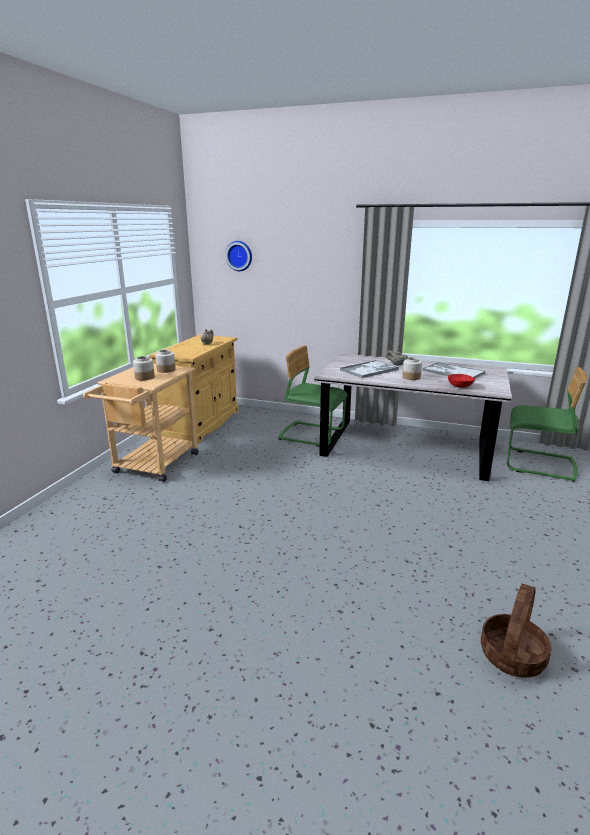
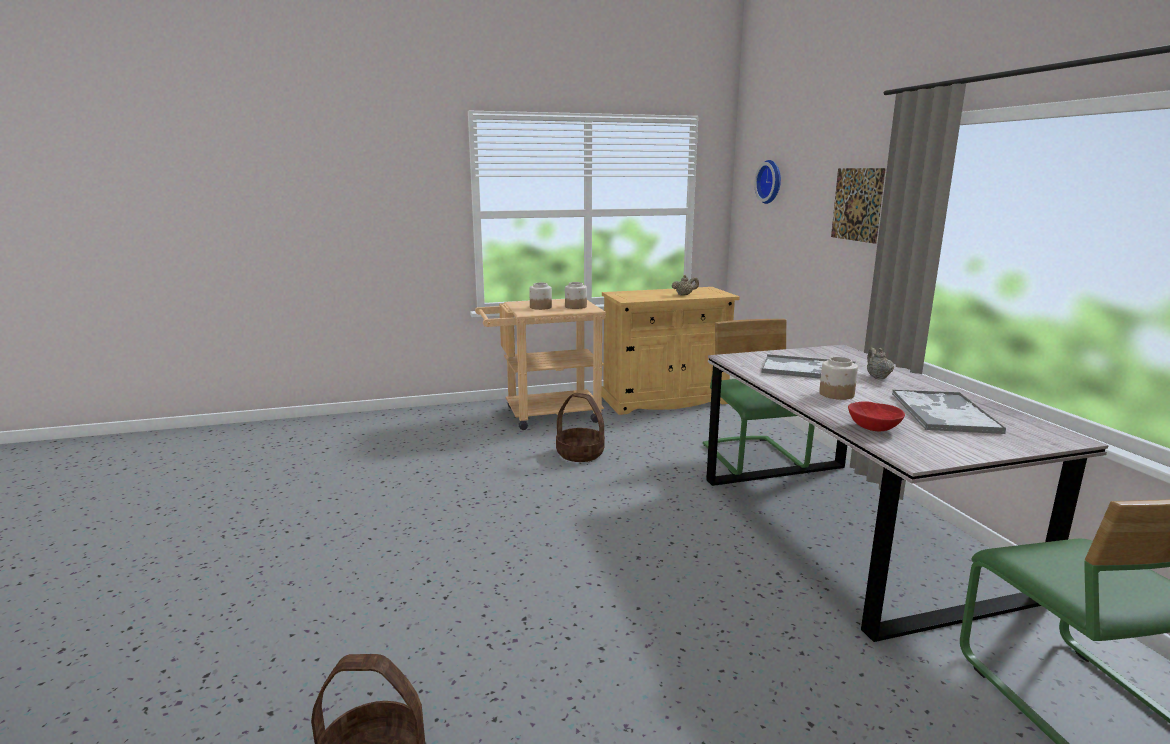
camera: 55 degrees right, 5 degrees down
(234, 476) = (580, 454): none -> basket
(329, 270) = (857, 204): none -> picture

